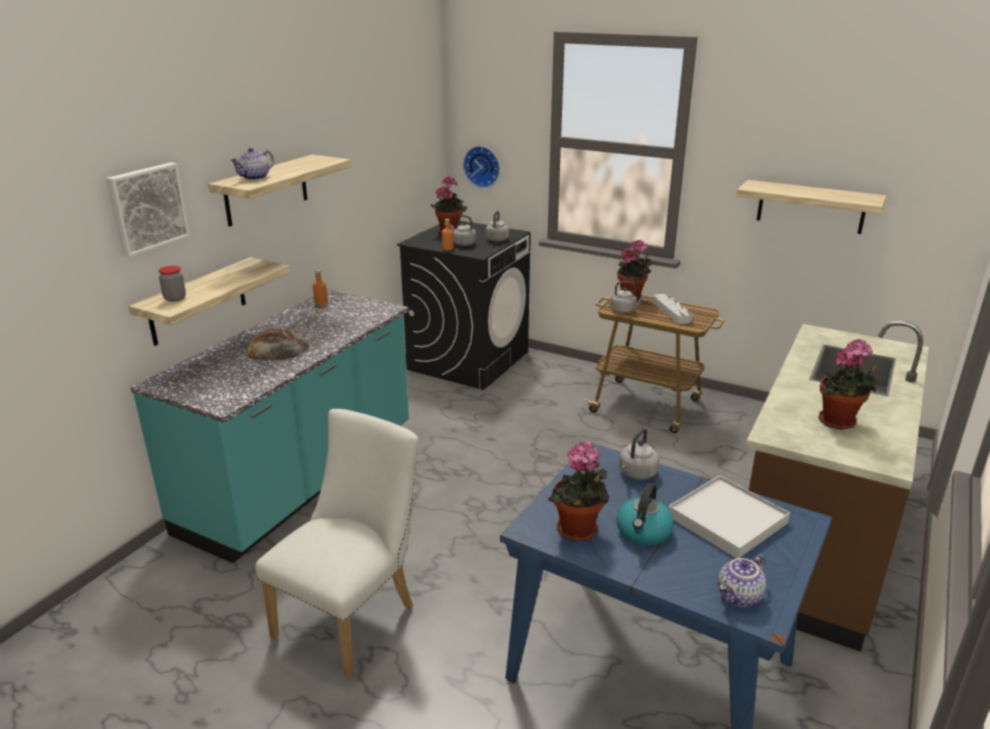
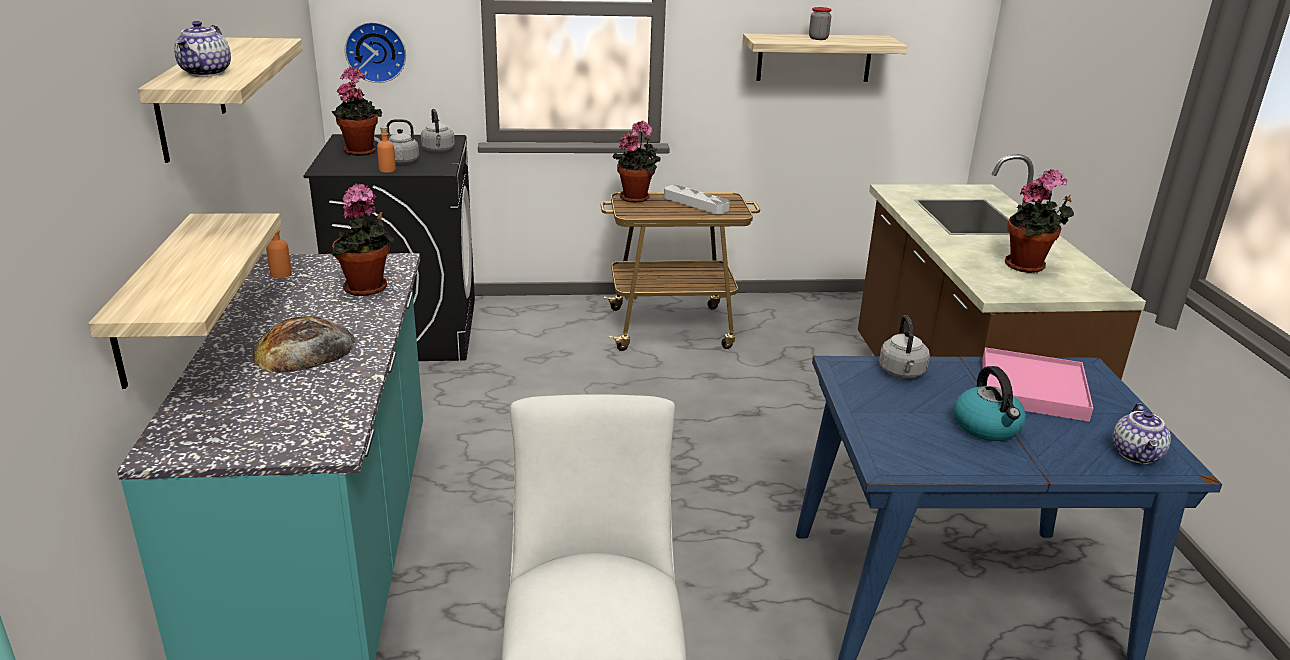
camera: 35 degrees left, 0 degrees up
(147, 208) = (84, 136): picture -> none
(175, 298) = (164, 293): jar -> jar (818, 38)
(578, 532) = (933, 450): potted plant -> potted plant (368, 289)
(624, 310) = (646, 212): grey kettle -> none
(727, 519) = (1032, 389): white tray -> pink tray

